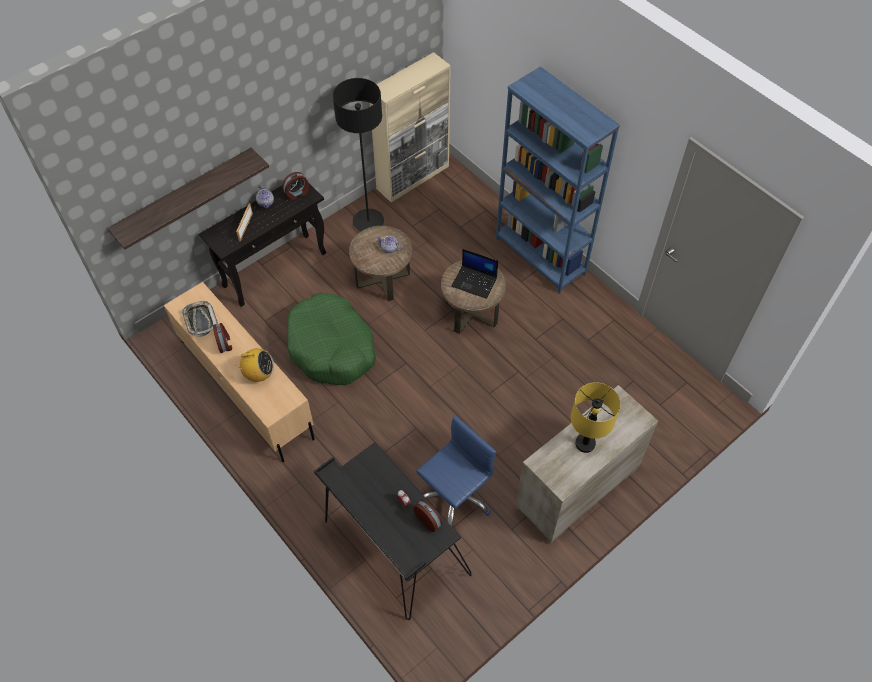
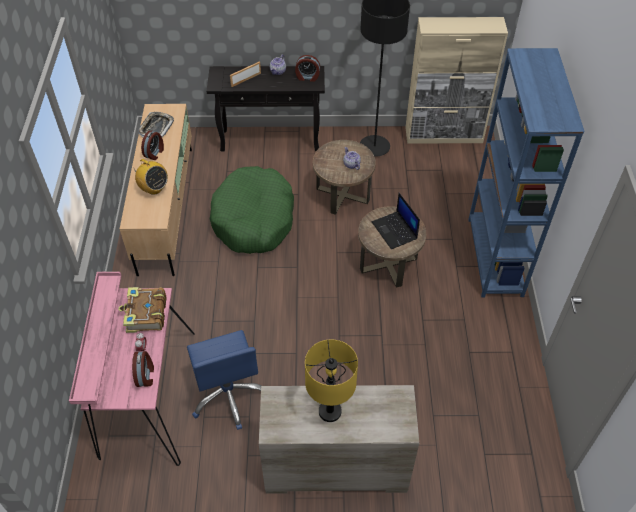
camera: 40 degrees right, 5 degrees down
(184, 196) = (203, 22): shelf -> none
(378, 476) = (145, 314): none -> book
(392, 547) = (145, 395): black desk -> pink desk
(454, 497) = (229, 394): blue office chair -> blue office chair turned 75 degrees clockwise

